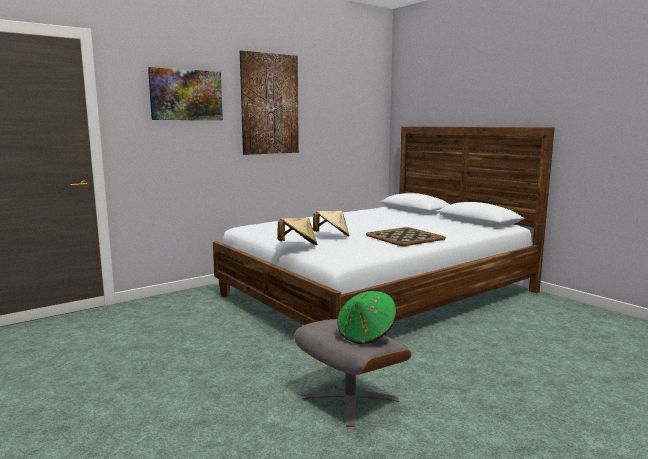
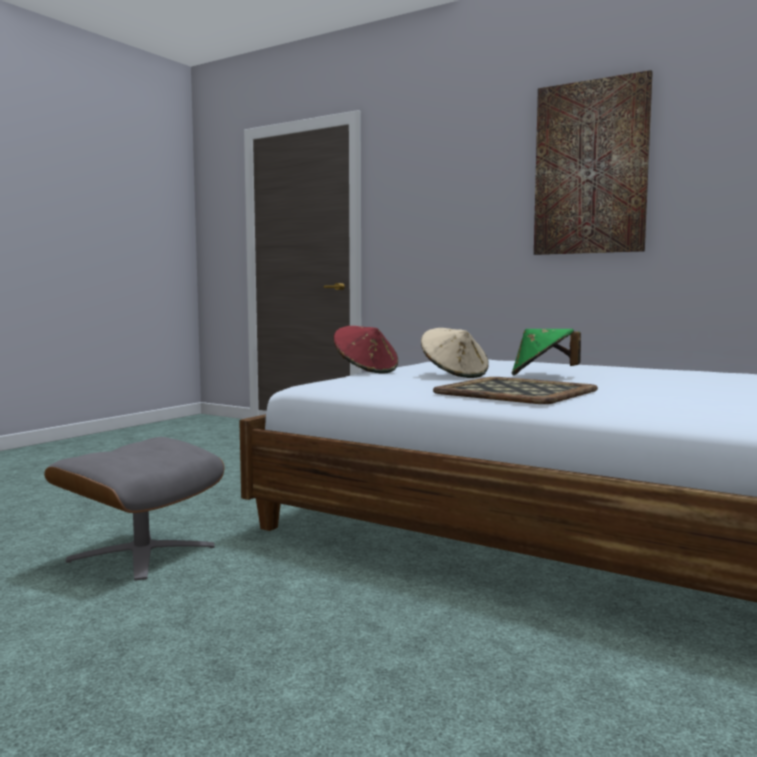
camera: 70 degrees right, 5 degrees down
(186, 95) = (456, 171): picture -> none
(298, 246) = (366, 371): beige hat -> red hat
(366, 334) = (121, 454): green hat -> green hat (542, 376)

